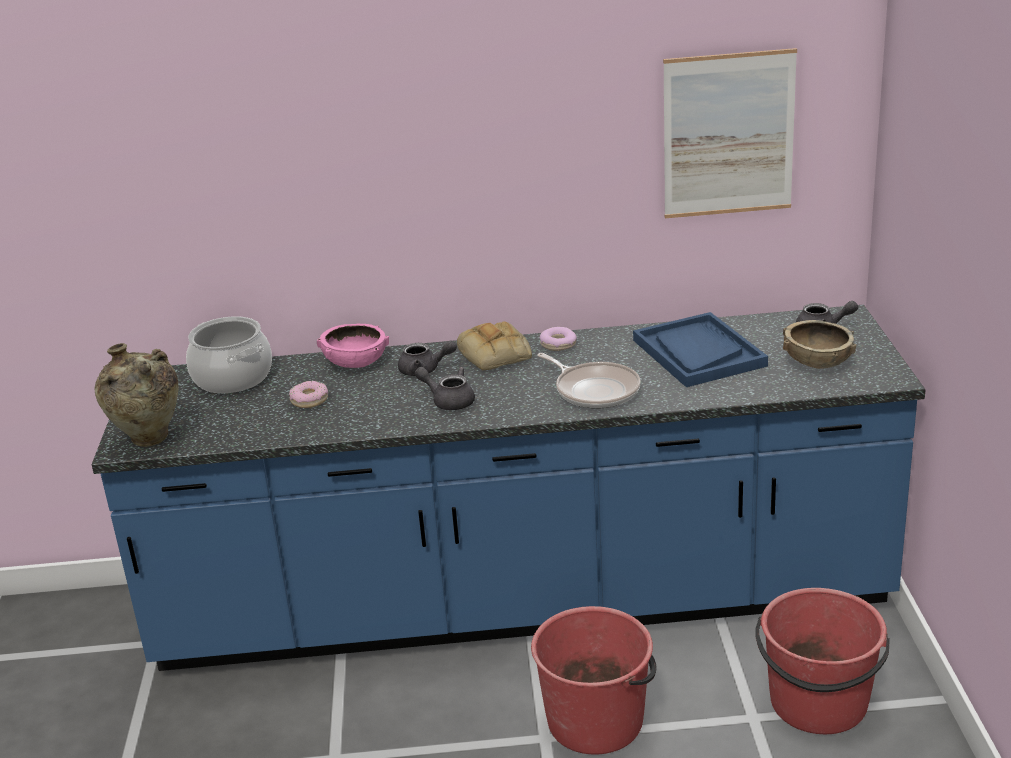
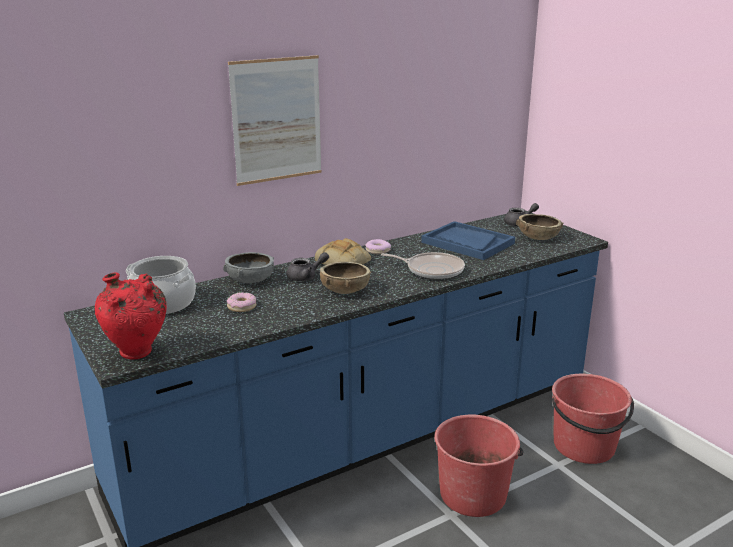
camera: 30 degrees left, 5 degrees down
(149, 441) = (137, 354): beige vase -> red vase
(355, 362) = (250, 280): pink bowl -> grey bowl
(449, 401) = (344, 290): grey teapot -> brown bowl
(728, 135) = (461, 105): picture -> picture (277, 120)

